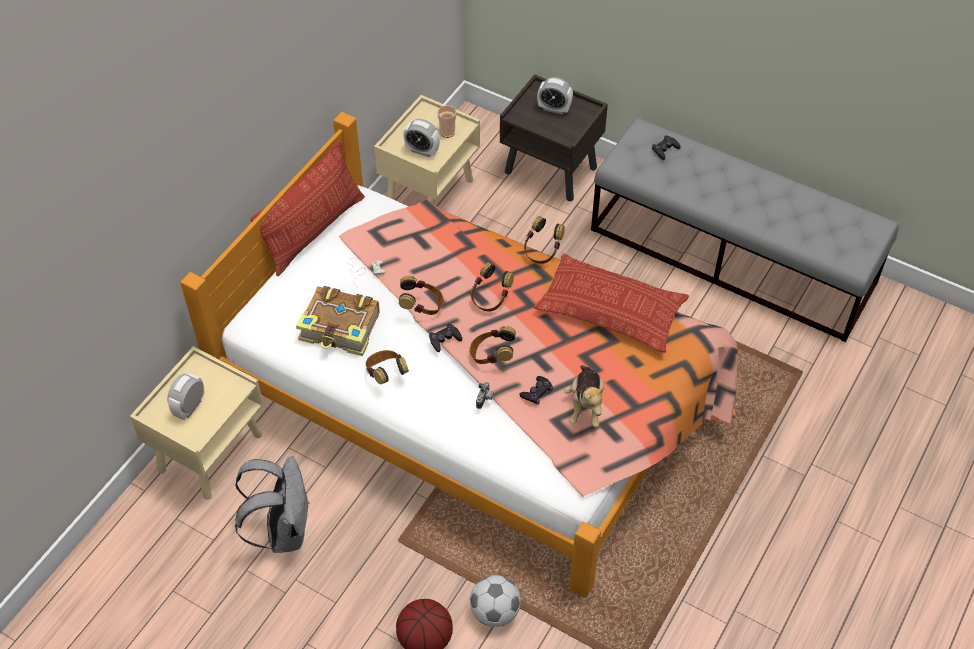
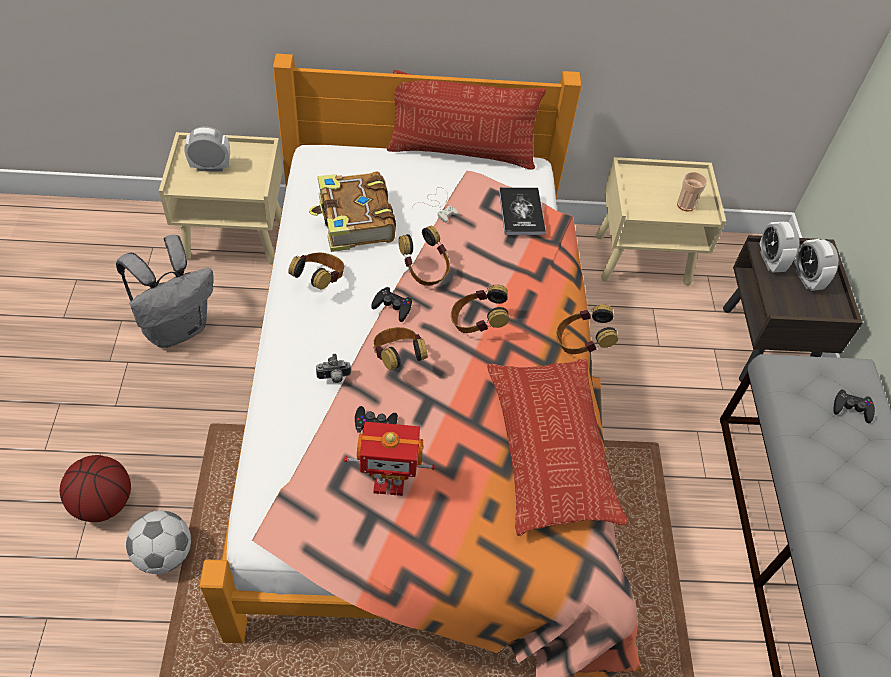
camera: 55 degrees right, 0 degrees up
(405, 225) = (521, 212): none -> book
(422, 150) = (643, 196): alarm clock -> alarm clock (770, 261)
(585, 405) = (389, 483): plush toy -> toy robot

